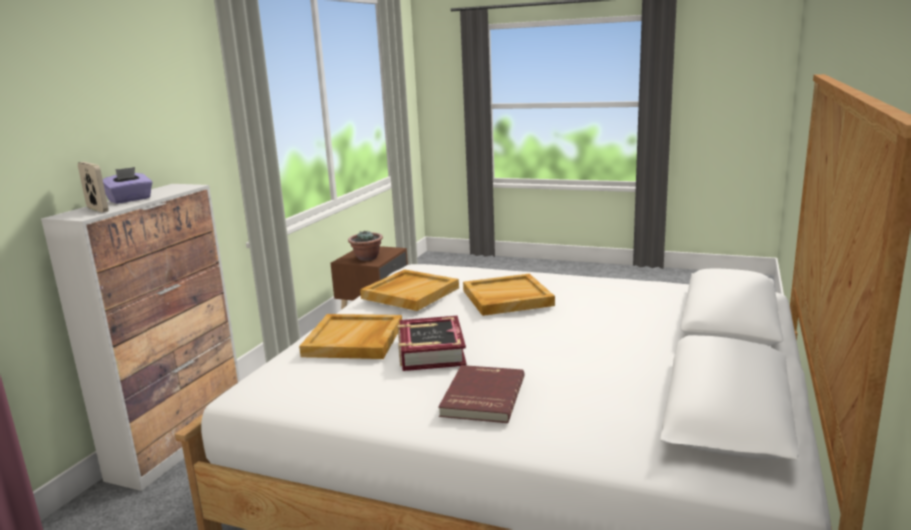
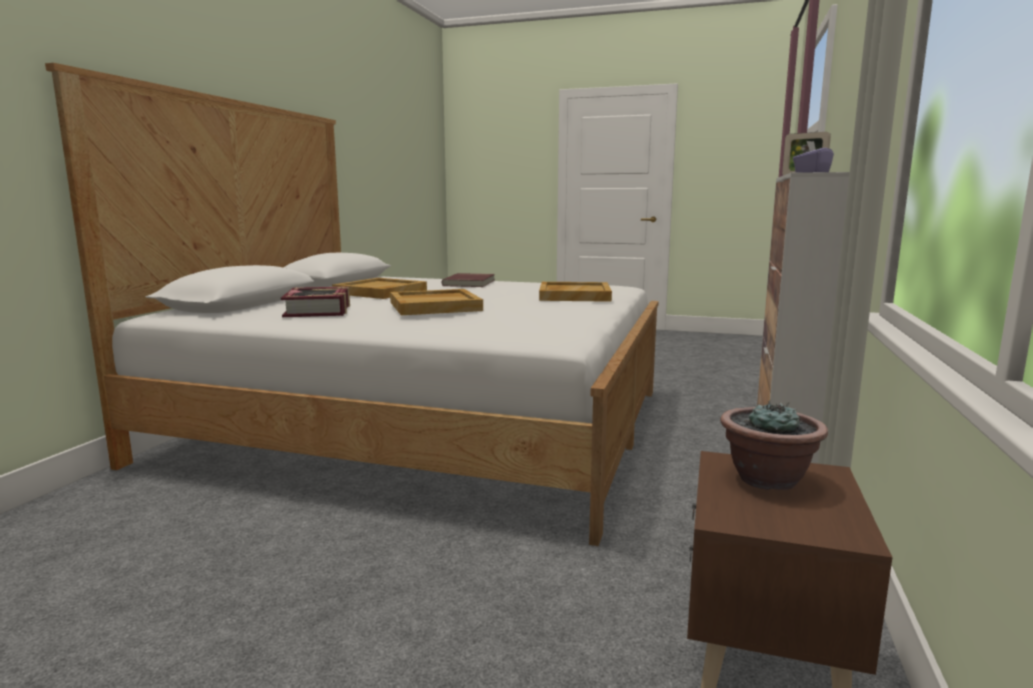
camera: 175 degrees right, 5 degrees down
(410, 293) = (544, 309): beige tray -> beige tray (380, 292)
(430, 351) = (507, 292): book -> book (318, 310)

